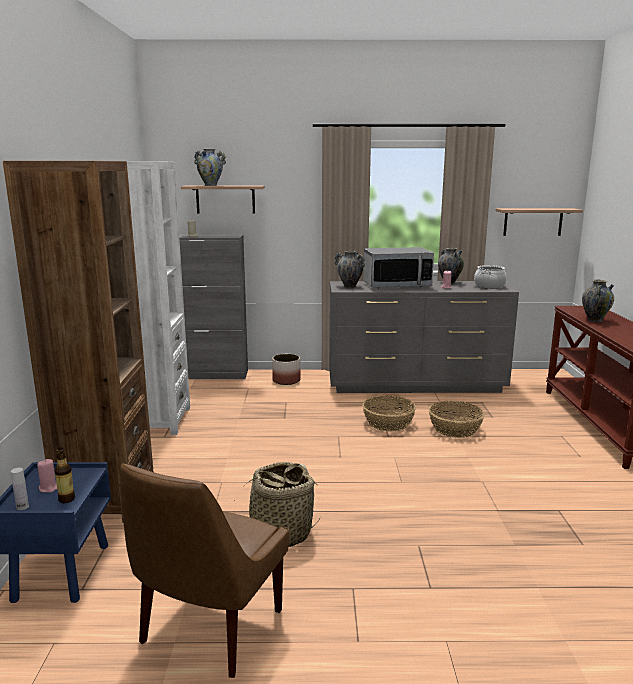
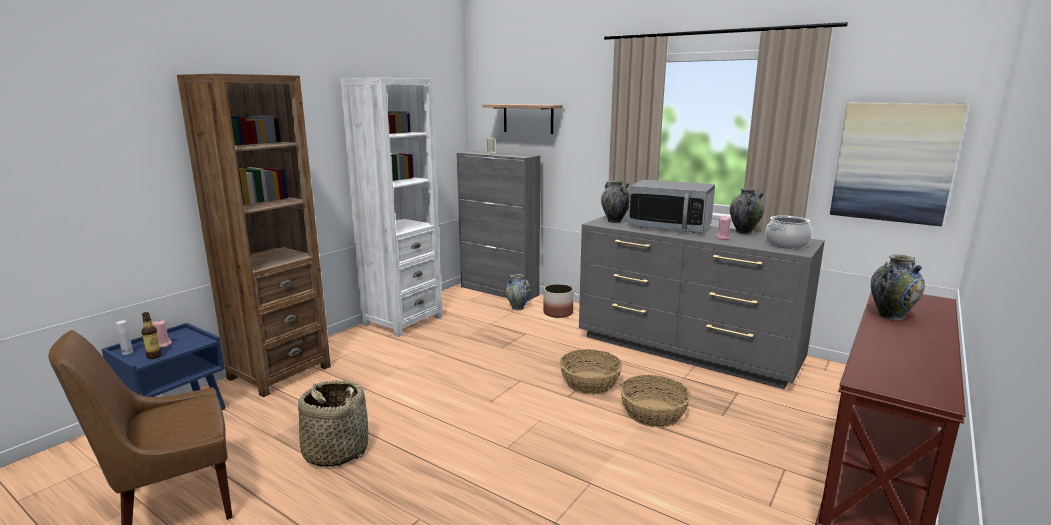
camera: 35 degrees right, 0 degrees up
(210, 185) = (511, 104): vase -> vase (517, 308)
(533, 221) = (893, 162): shelf -> picture

